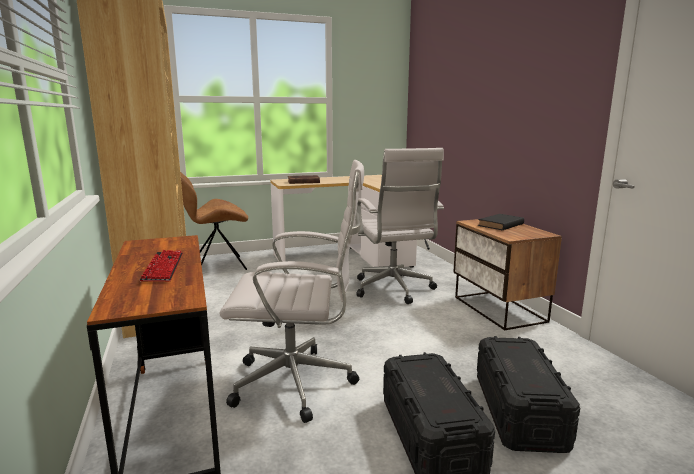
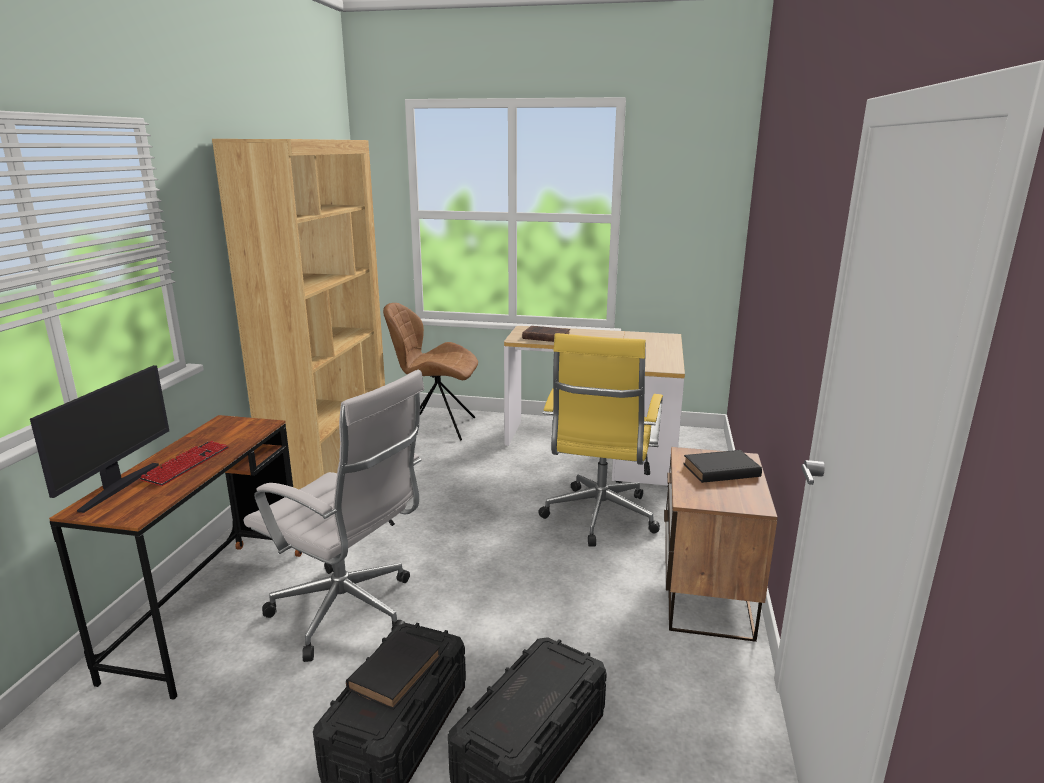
camera: 30 degrees right, 5 degrees up
(120, 290) = (117, 486): none -> monitor
(394, 290) = (599, 519): white office chair -> yellow office chair
(429, 382) = (396, 671): none -> black book

